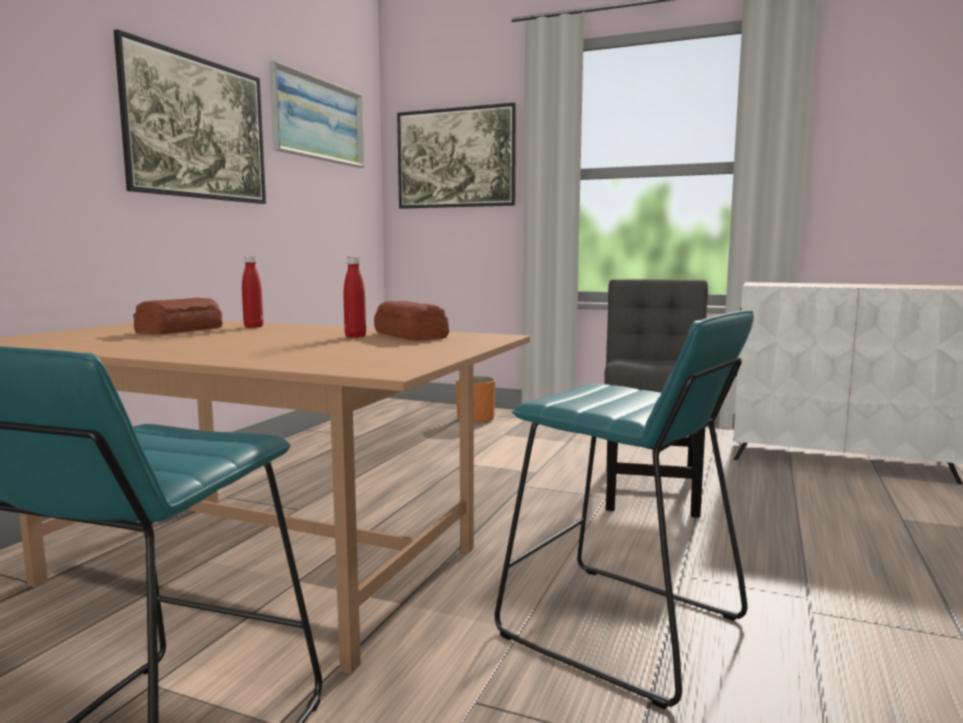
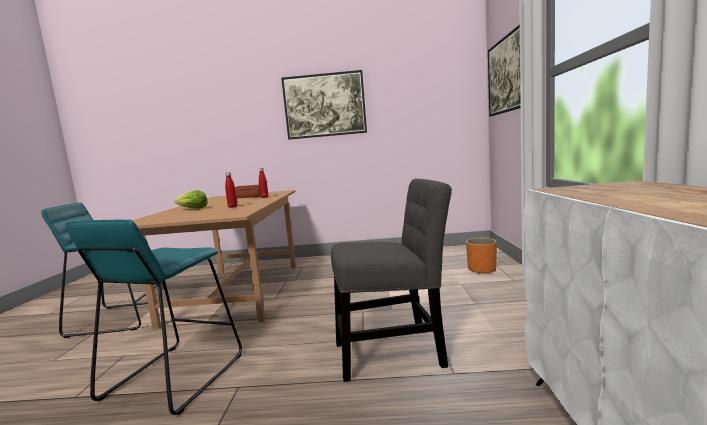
camera: 70 degrees right, 0 degrees up
(269, 349) = (192, 209): none -> lettuce
(318, 120) = (414, 77): picture -> none
(410, 335) = (237, 209): bread -> none

